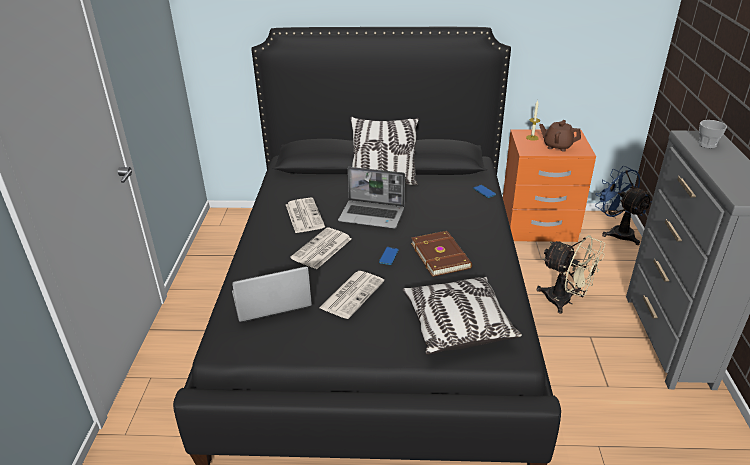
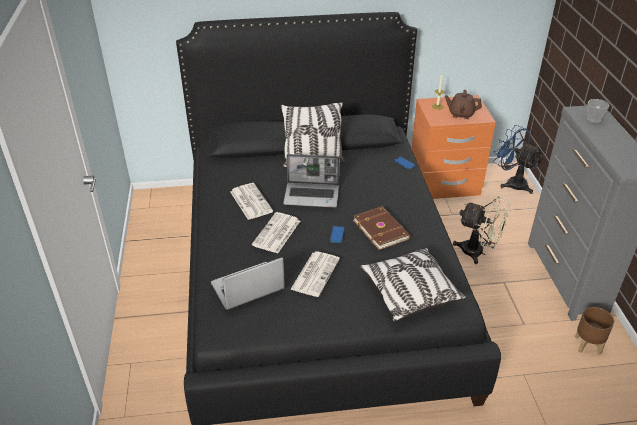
camera: 10 degrees left, 5 degrees up
(686, 419) = (587, 344): none -> brown planter

